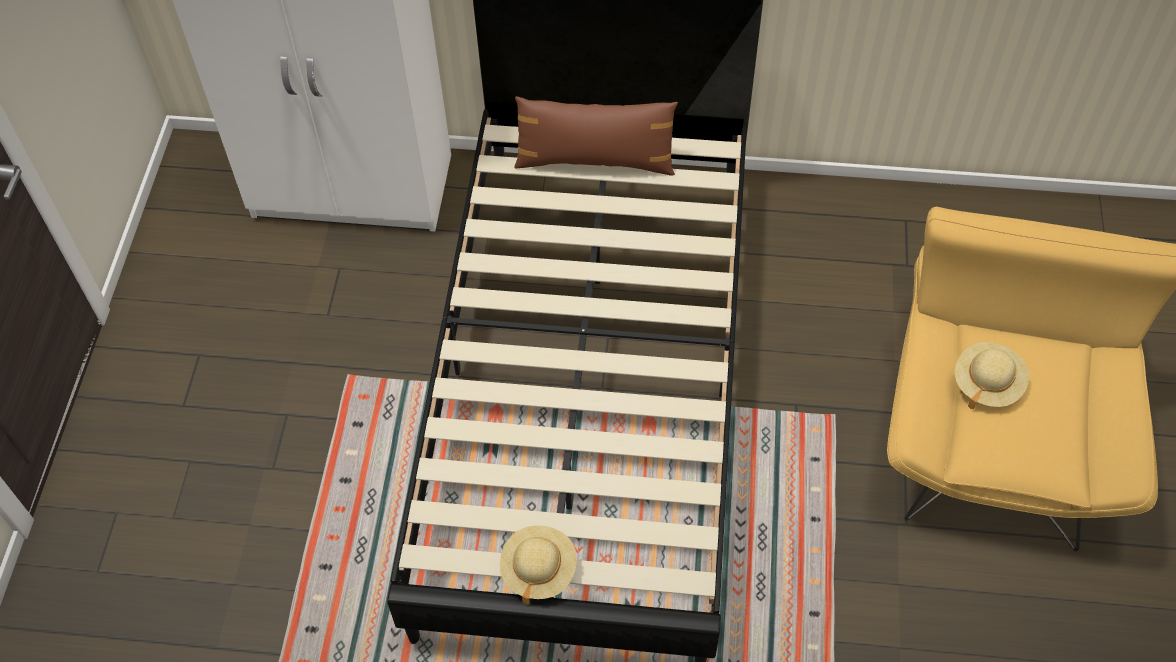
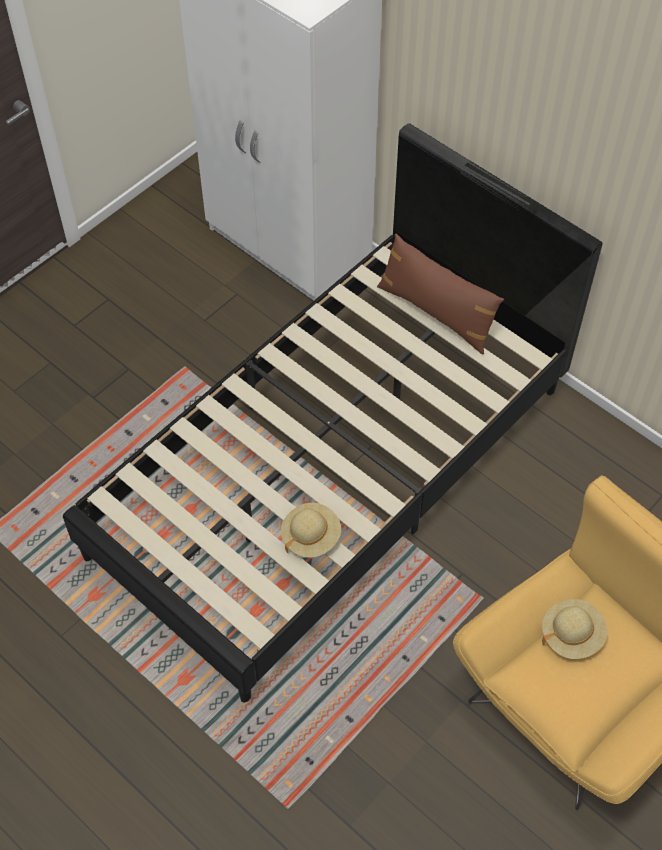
camera: 35 degrees right, 0 degrees up
(538, 570) = (165, 556): beige hat -> beige hat (311, 537)

